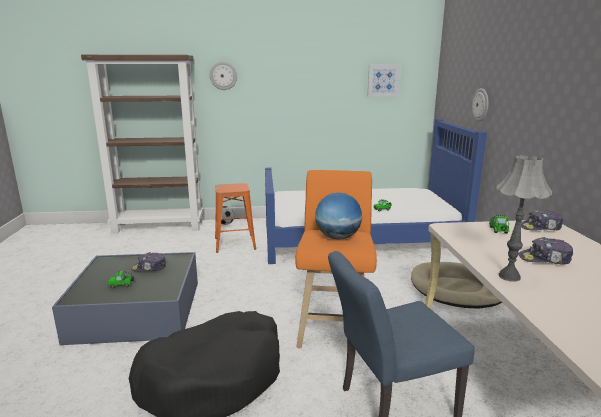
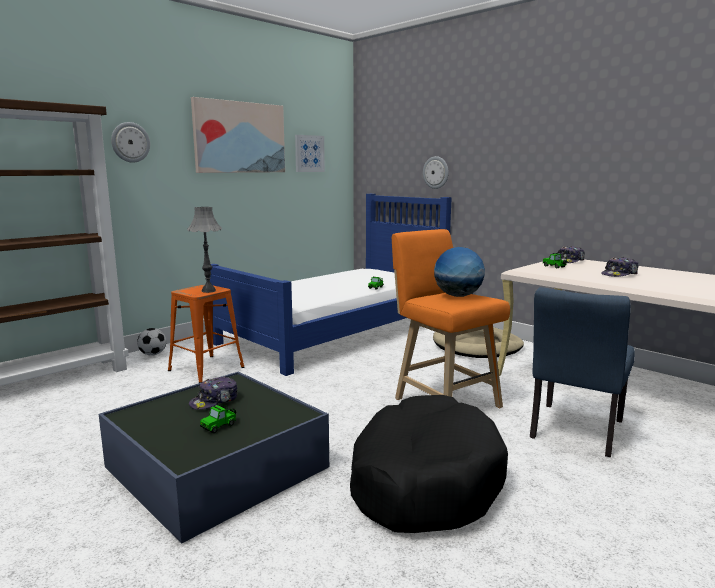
camera: 40 degrees left, 5 degrees down
(313, 69) = (240, 137): none -> picture
(509, 276) = (631, 285): grey table lamp -> grey table lamp (208, 291)

